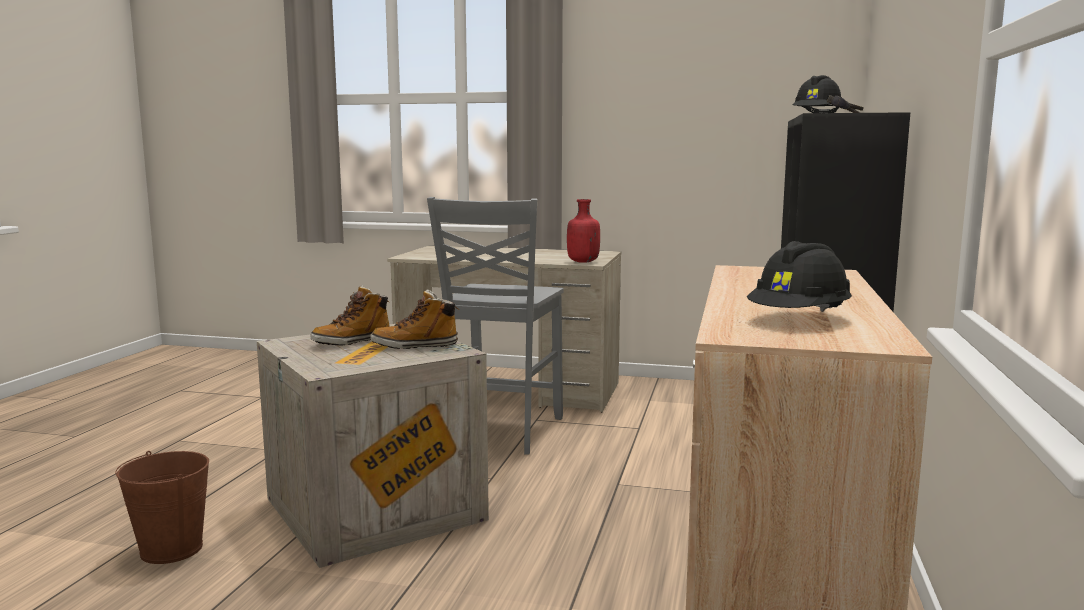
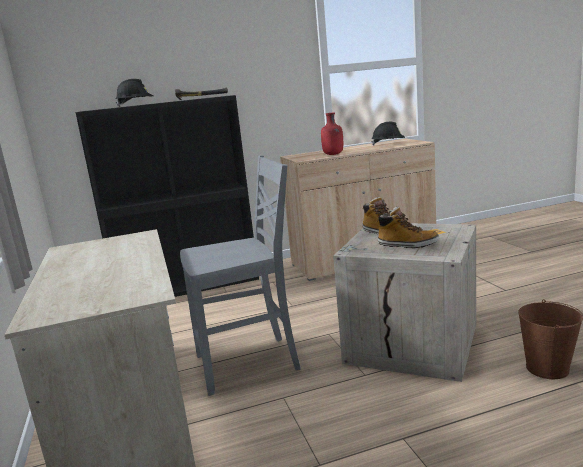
camera: 120 degrees left, 5 degrees up
(582, 262) = (139, 237): red bottle -> red bottle (333, 154)

